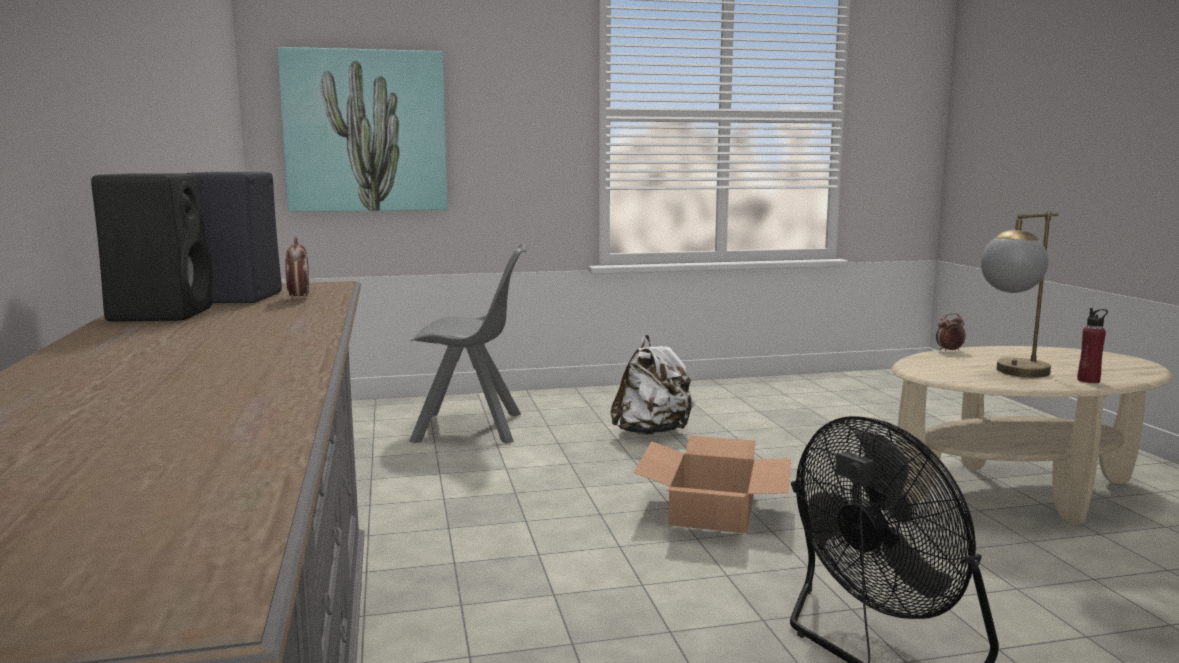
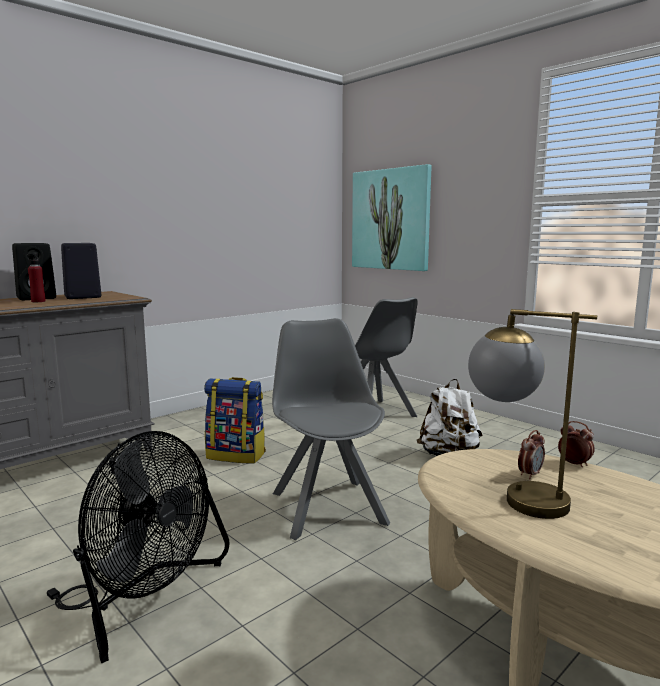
camera: 60 degrees right, 0 degrees up
(299, 298) = (84, 300): alarm clock -> alarm clock (530, 474)
(490, 528) = (237, 455): none -> backpack
(713, 510) = (328, 506): cardboard box -> grey chair
(1088, 380) = (554, 543): red bottle -> red bottle (38, 301)

